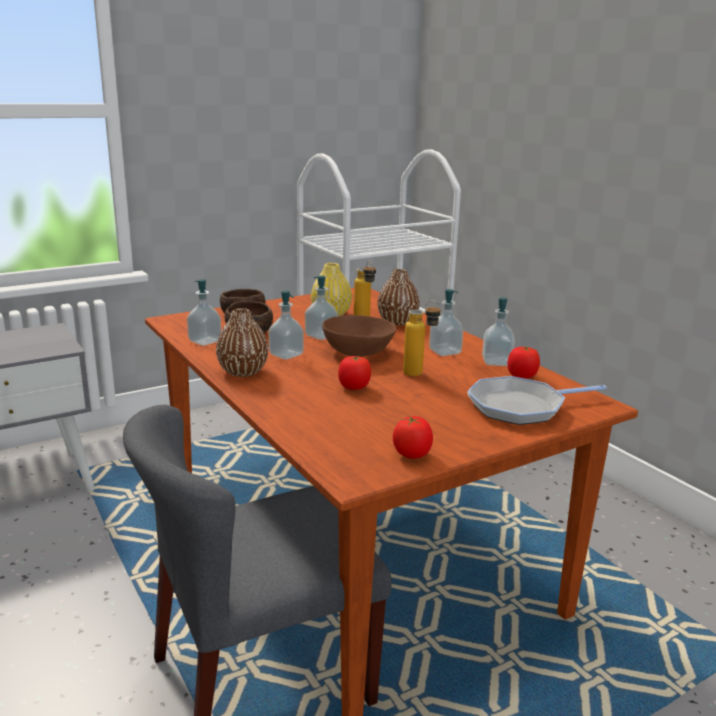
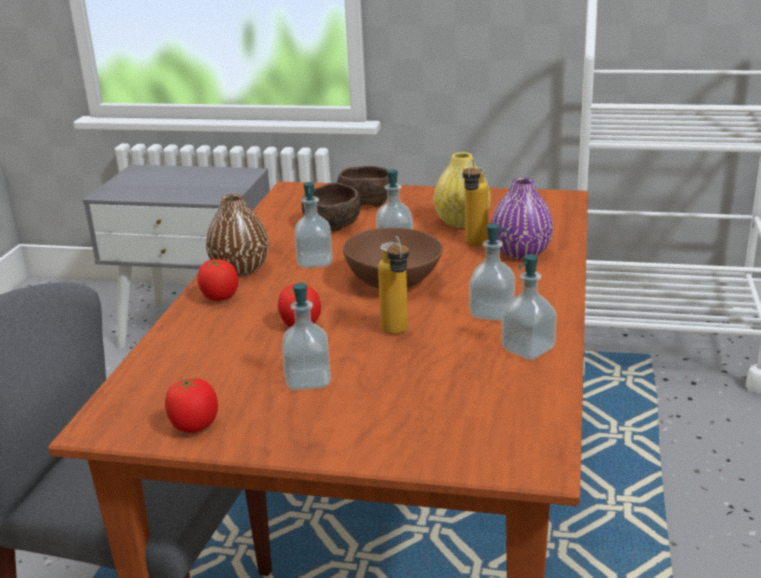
camera: 45 degrees right, 5 degrees up
(205, 341) = (274, 223): soap dispenser -> soap dispenser (308, 380)
(397, 321) = (520, 253): brown vase -> purple vase
(521, 376) = (517, 381): tomato -> tomato (219, 297)
(521, 407) = (424, 422): frying pan -> none

